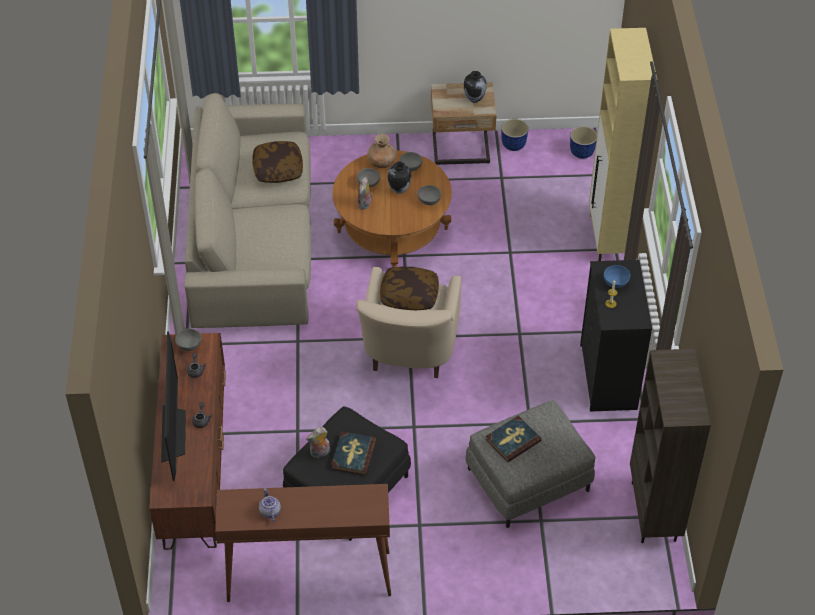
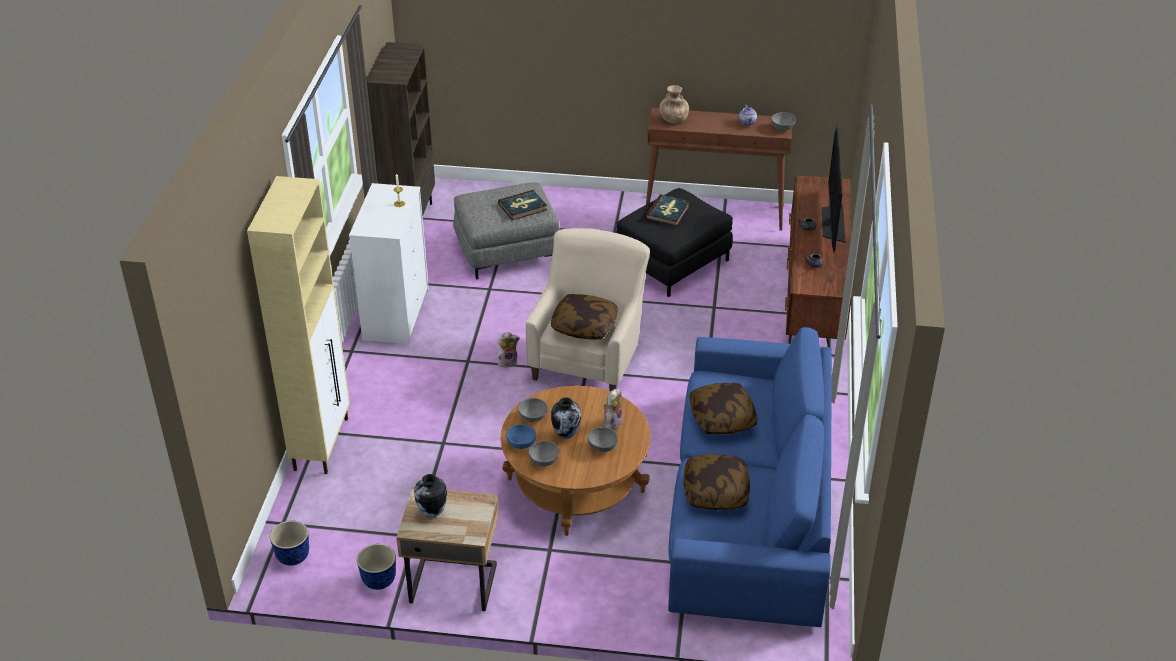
camera: 170 degrees left, 10 degrees down
(188, 345) = (823, 285): grey bowl -> grey bowl (783, 128)
(254, 235) = (749, 502): beige sofa -> blue sofa
(277, 229) = (722, 418): none -> pillow
(320, 453) = (698, 216): plush toy -> plush toy (508, 362)
(382, 163) = (579, 471): brown vase -> brown vase (673, 119)
(608, 377) = (396, 314): black dresser -> white dresser
(616, 283) = (384, 218): blue bowl -> blue bowl (520, 443)

